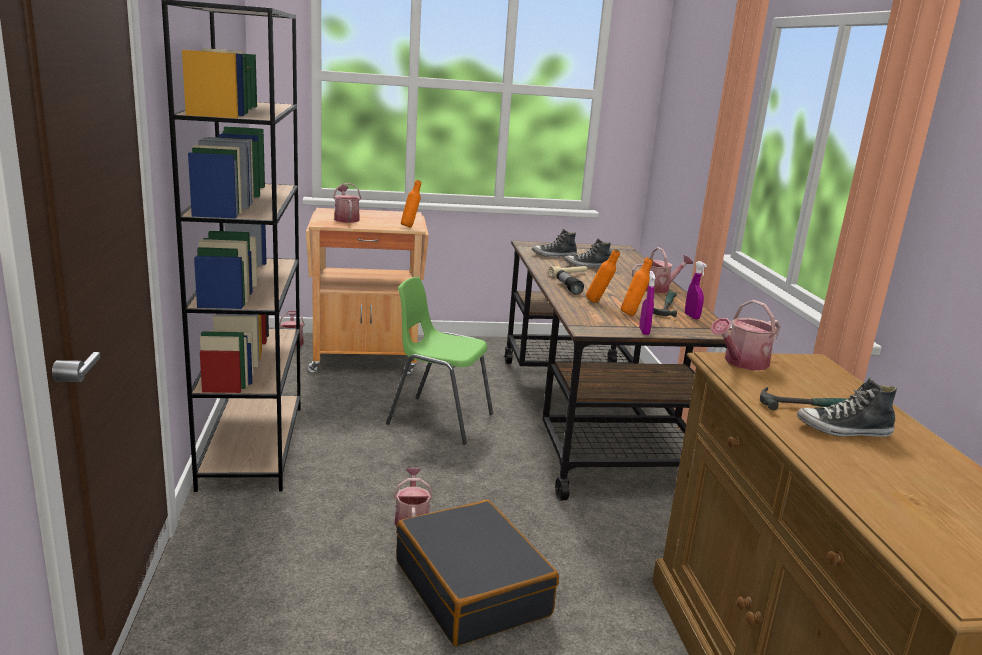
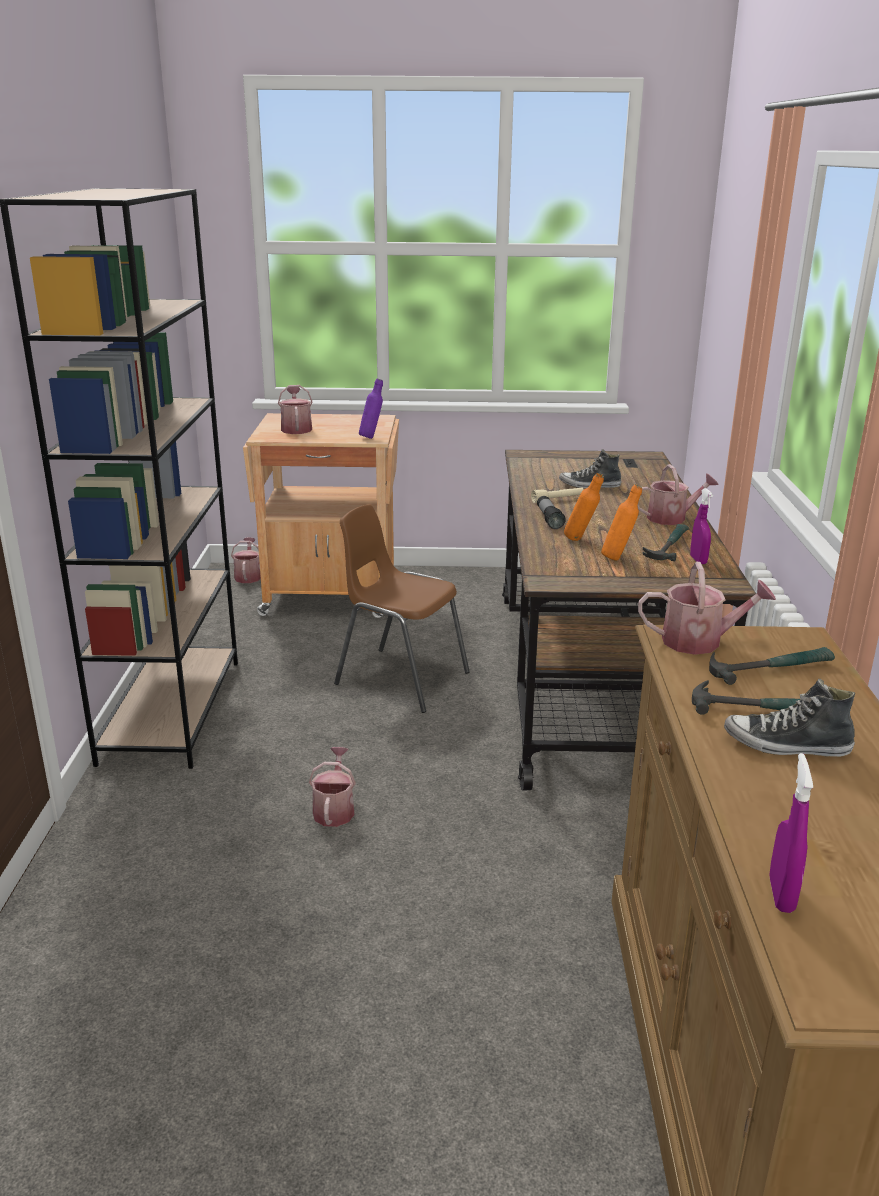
camera: 10 degrees right, 5 degrees up
(410, 226) = (371, 437): orange bottle -> purple bottle
(439, 419) = (400, 678): green chair -> brown chair
(472, 588) = (384, 899): black suitcase -> none
(553, 255) = (551, 471): shoe -> none
(644, 331) = (622, 583): purple spray bottle -> purple spray bottle (781, 895)
(742, 363) = (700, 641): watering can -> watering can turned 150 degrees counterclockwise
(801, 380) = (769, 668): none -> hammer

